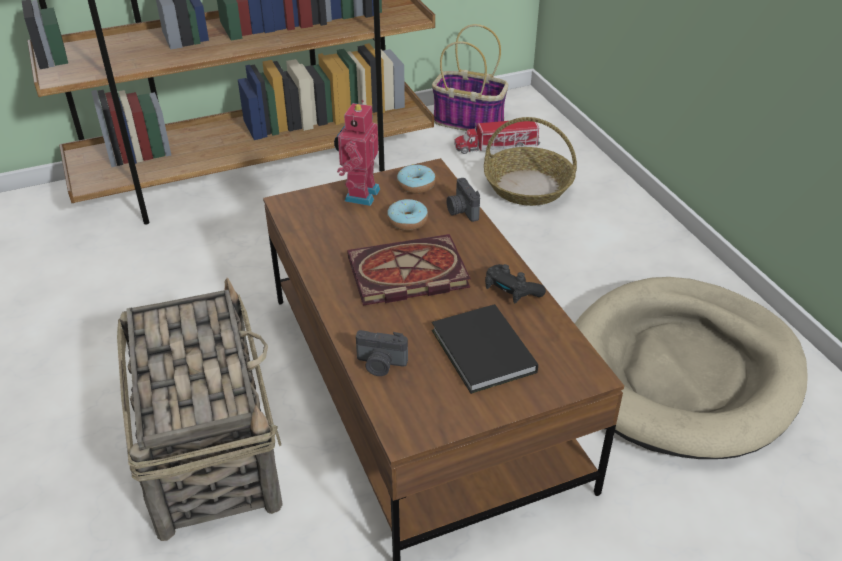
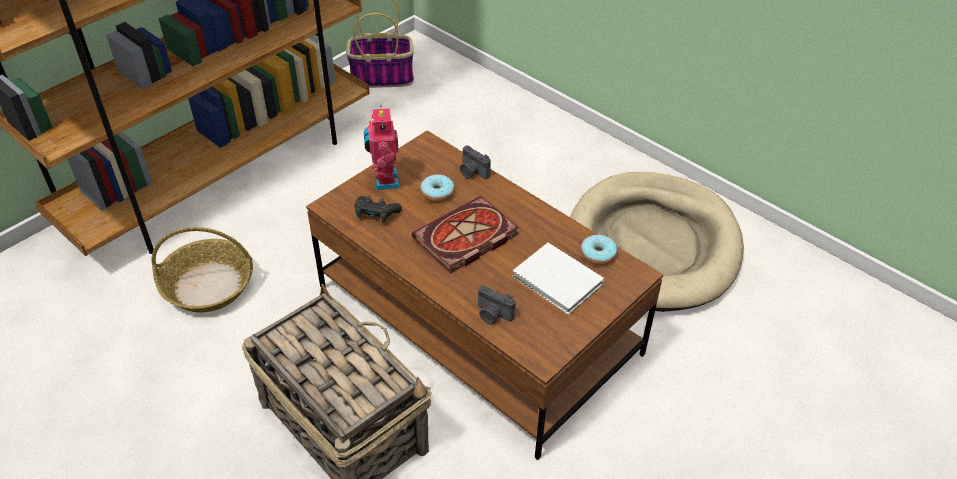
camera: 25 degrees left, 5 degrees up
(380, 365) = (493, 315): camera -> camera turned 45 degrees clockwise
(416, 185) = (423, 160): donut -> donut (598, 255)
(482, 353) = (558, 282): black book -> white book
(496, 146) = (418, 95): toy truck -> none
(511, 291) = (549, 228): black game controller -> black game controller (376, 214)
(528, 186) = (464, 126): basket -> basket (209, 285)

